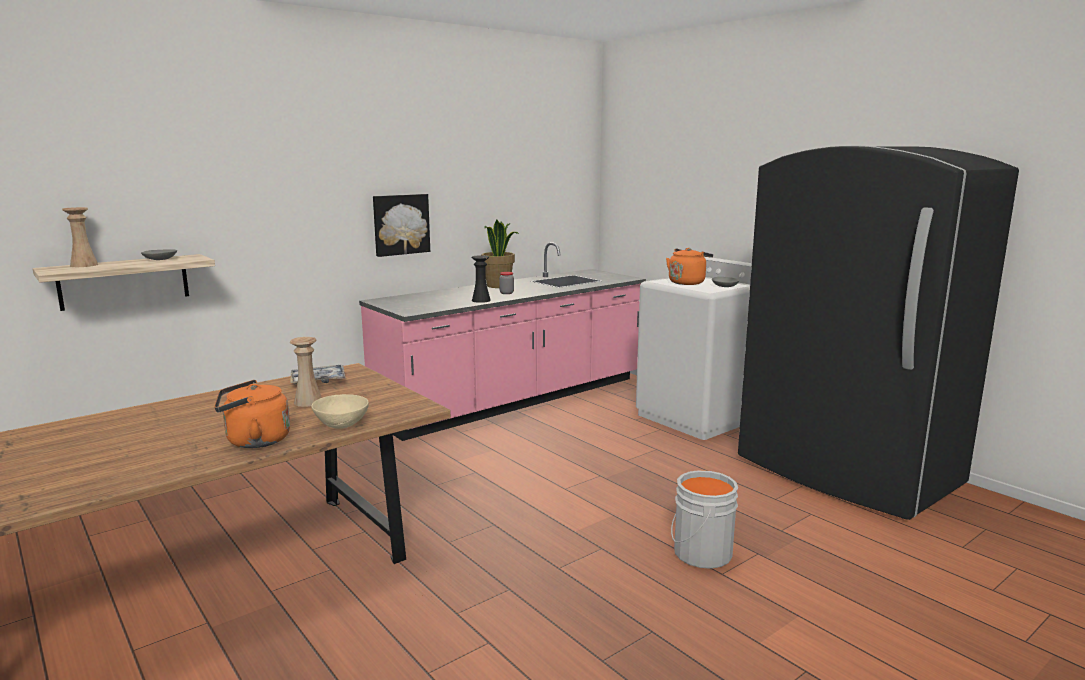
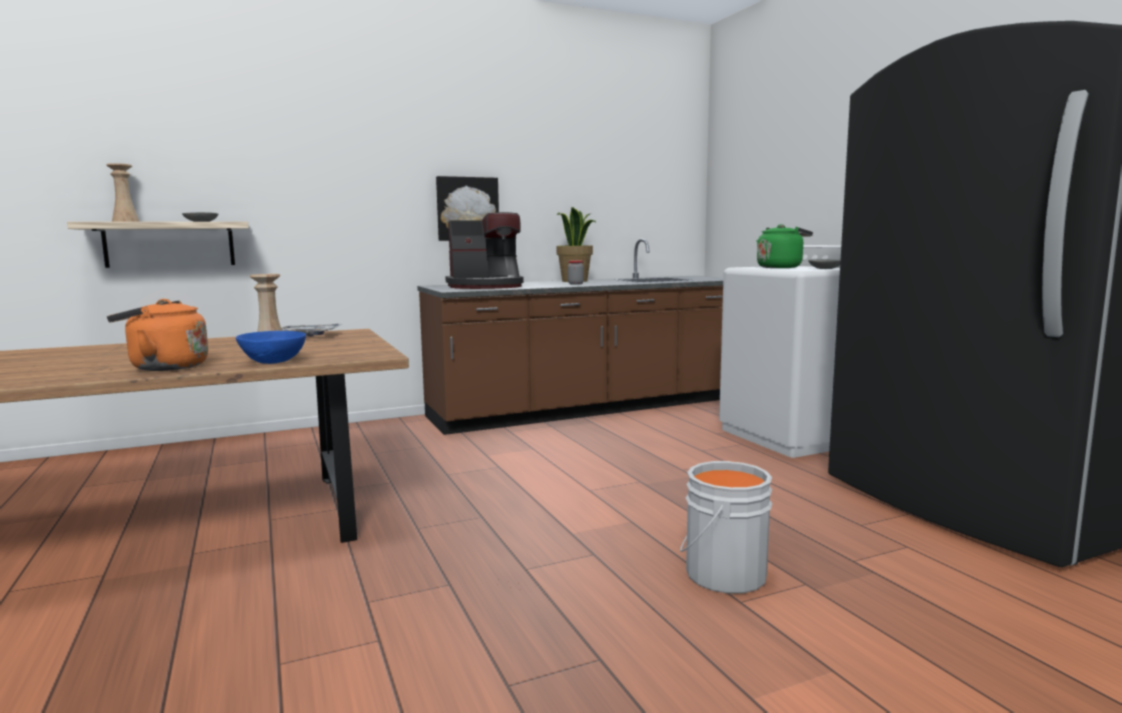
camera: 15 degrees right, 5 degrees down
(342, 424) = (273, 361): beige bowl -> blue bowl
(430, 302) = (486, 286): none -> coffee machine
(481, 300) = (540, 286): black vase -> none
(514, 399) = (588, 408): pink counter -> brown counter
(687, 282) = (781, 267): orange kettle -> green kettle

